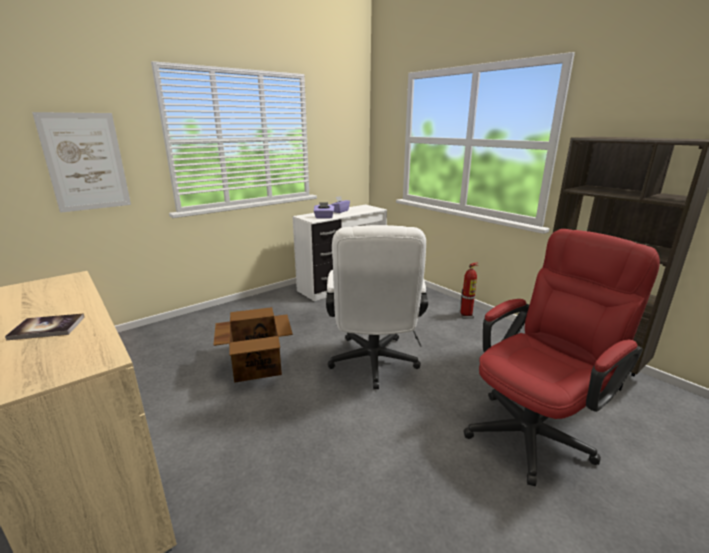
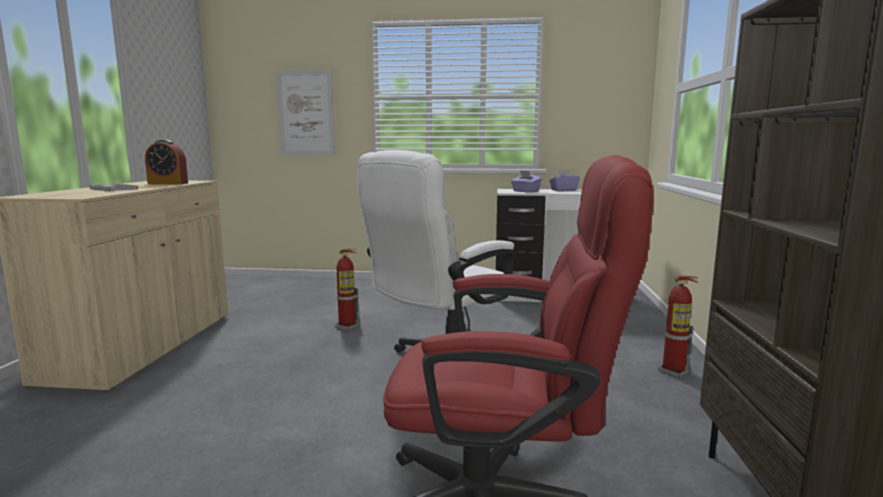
camera: 45 degrees right, 10 degrees down
(60, 294) = (168, 183): none -> alarm clock
(257, 365) = (347, 326): cardboard box -> fire extinguisher

